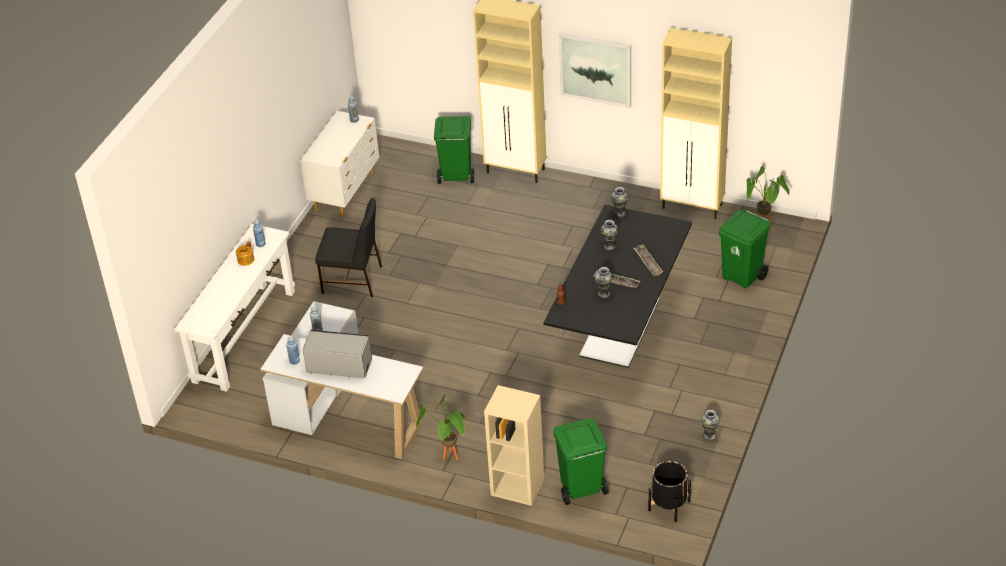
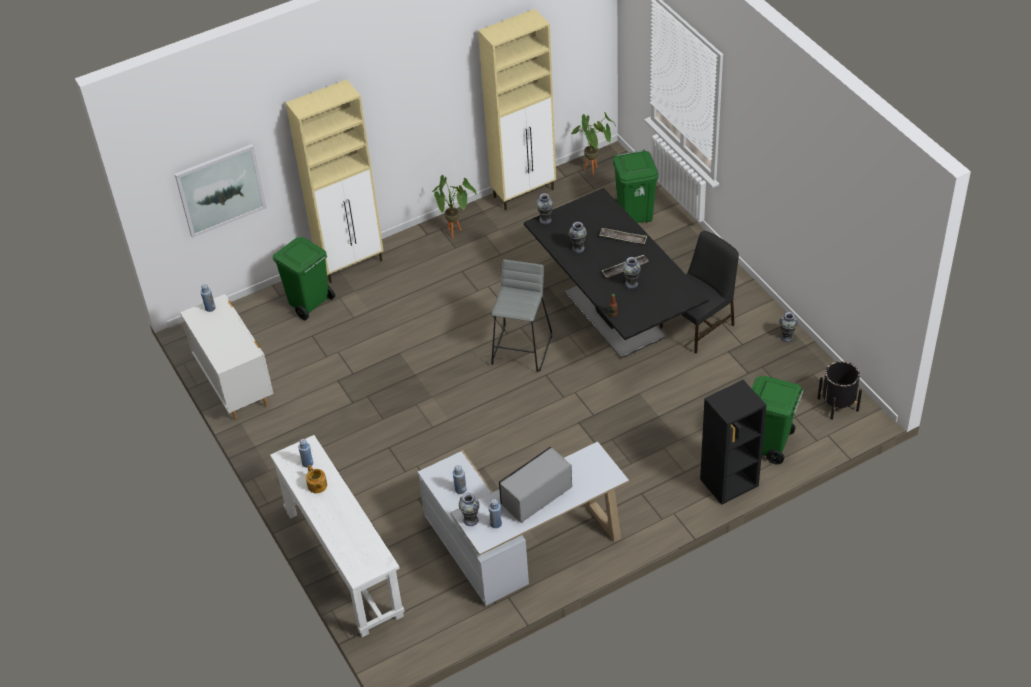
camera: 50 degrees left, 5 degrees up
(286, 347) = (471, 520): none -> vase
(353, 280) = (360, 446): black chair -> black chair (698, 326)
(449, 460) = (654, 507): potted plant -> potted plant (456, 234)
(516, 487) = (729, 483): beige bookcase -> black bookcase
(530, 301) = (522, 349): none -> grey stool
(595, 69) = (408, 114): picture -> picture (220, 190)

